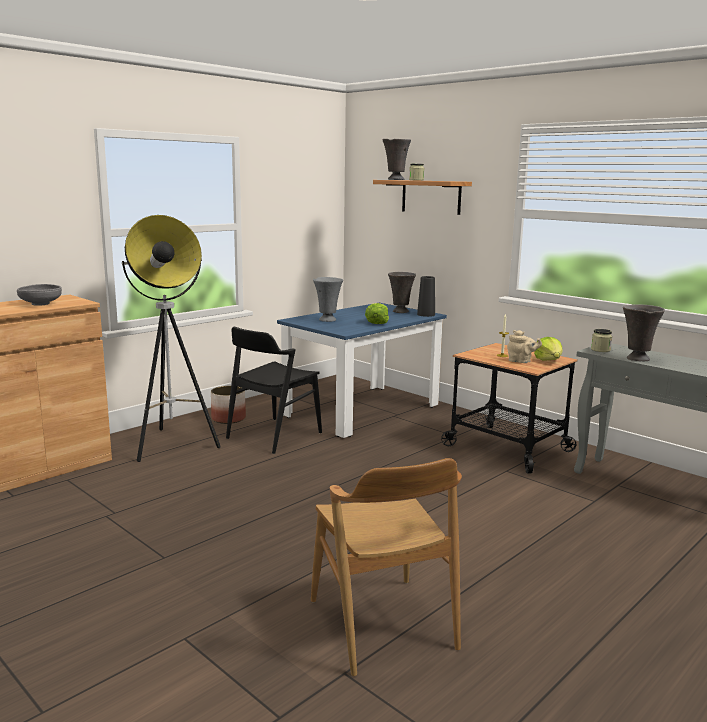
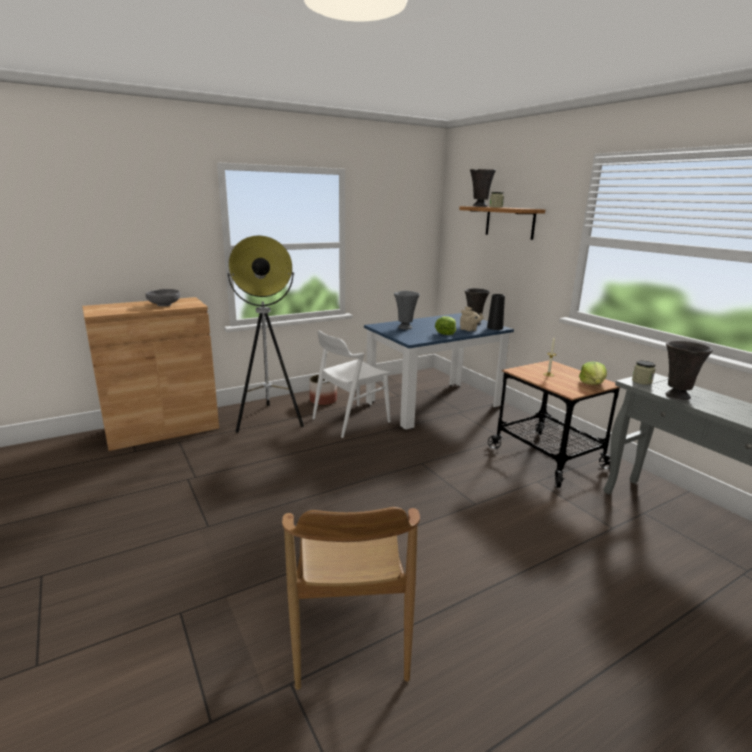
camera: 15 degrees right, 5 degrees up
(273, 435) = (350, 420): black chair -> white chair
(521, 361) = (563, 383): beige teapot -> beige teapot (469, 330)

